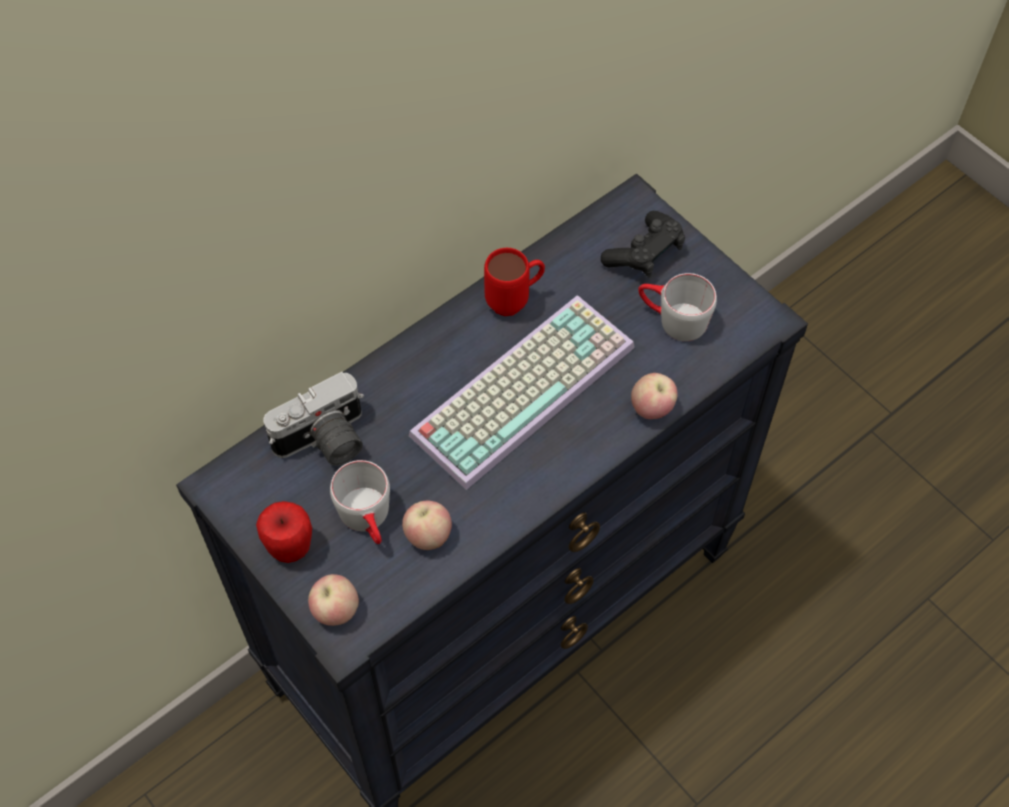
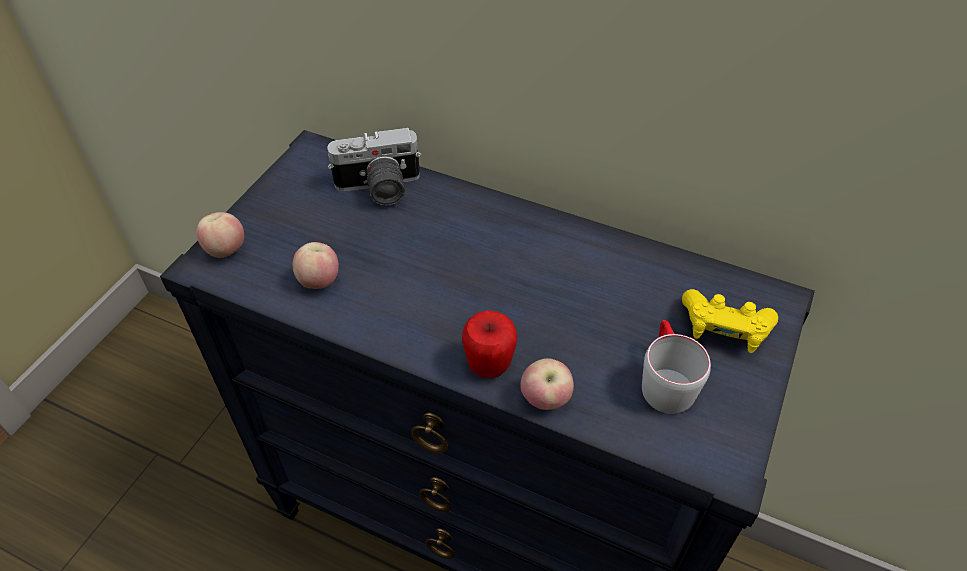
camera: 65 degrees right, 10 degrees down
(290, 547) = (274, 204): apple -> apple (489, 365)
(325, 443) = (379, 189): camera -> camera turned 45 degrees counterclockwise
(368, 520) = (318, 239): grey mug -> none
(515, 301) = (595, 253): red mug -> none
(522, 386) = (508, 290): keyboard -> none
(644, 254) = (724, 329): black game controller -> yellow game controller

